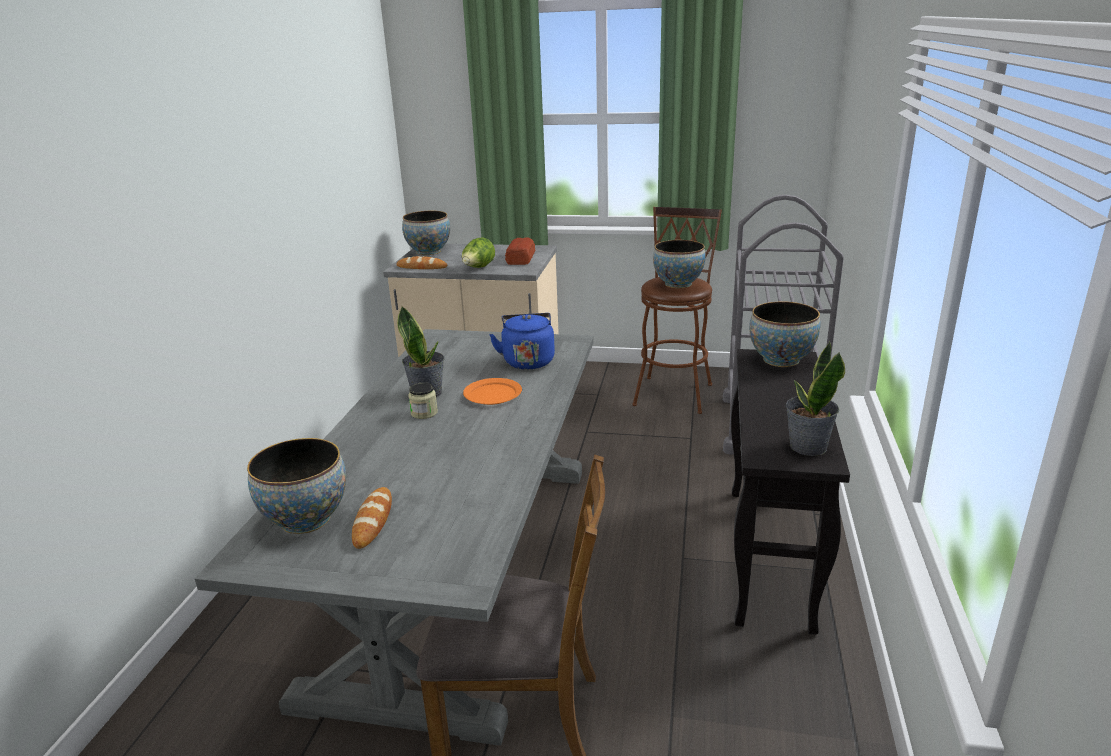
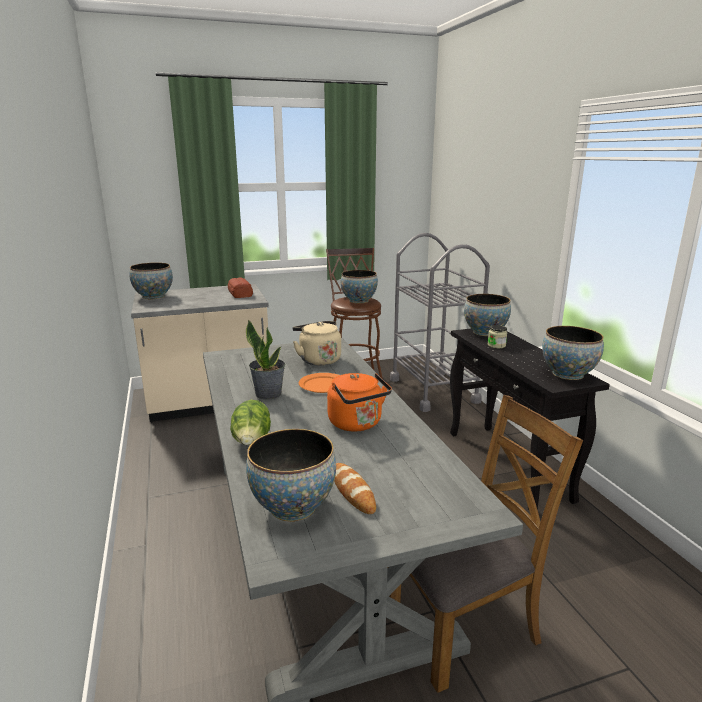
camera: 30 degrees left, 5 degrees down
(422, 267) = (164, 307): bread -> none
(424, 413) = (285, 407): jar -> jar (496, 345)
(469, 450) = (357, 424): none -> orange kettle
(478, 268) = (215, 302): lettuce -> lettuce (252, 442)
(528, 361) = (318, 360): blue kettle -> beige kettle
(807, 446) = (568, 374): potted plant -> bowl

